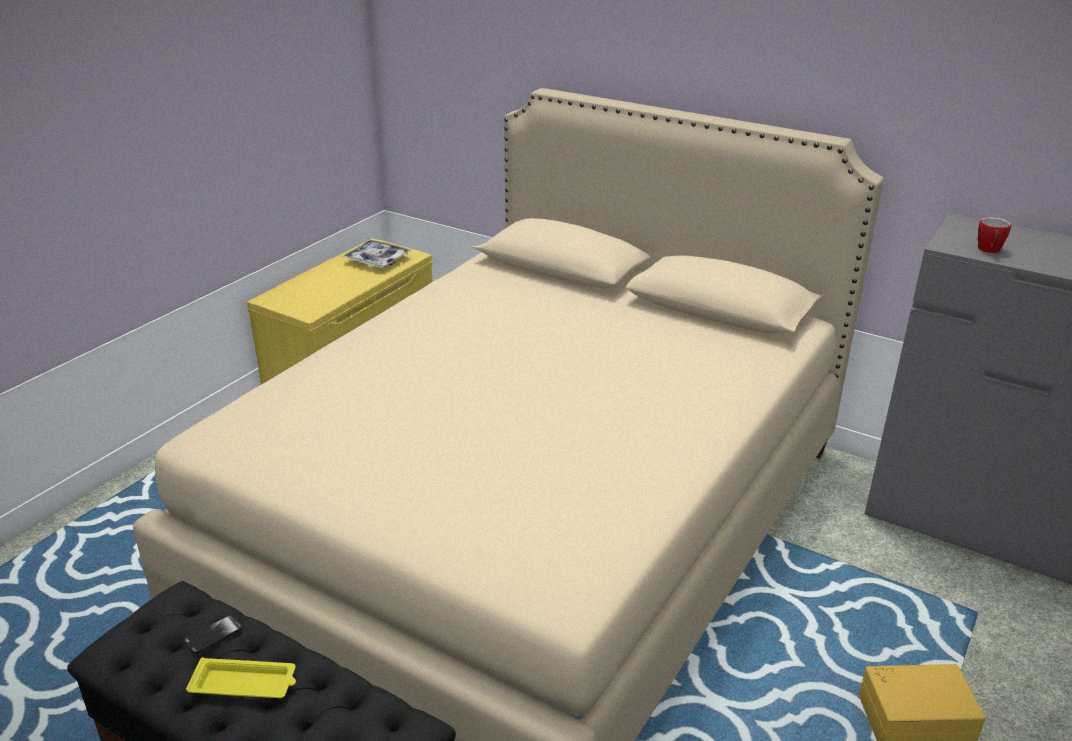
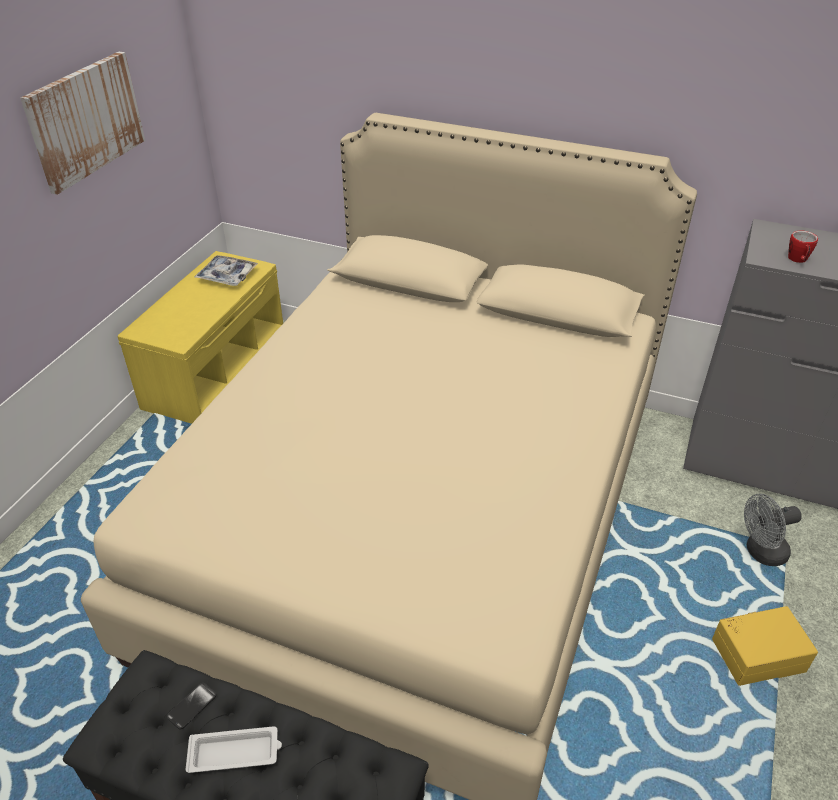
camera: 10 degrees left, 10 degrees up
(243, 70) = (85, 120): none -> picture
(245, 684) = (235, 753): yellow tray -> white tray
(943, 613) = (760, 553): none -> grey fan

